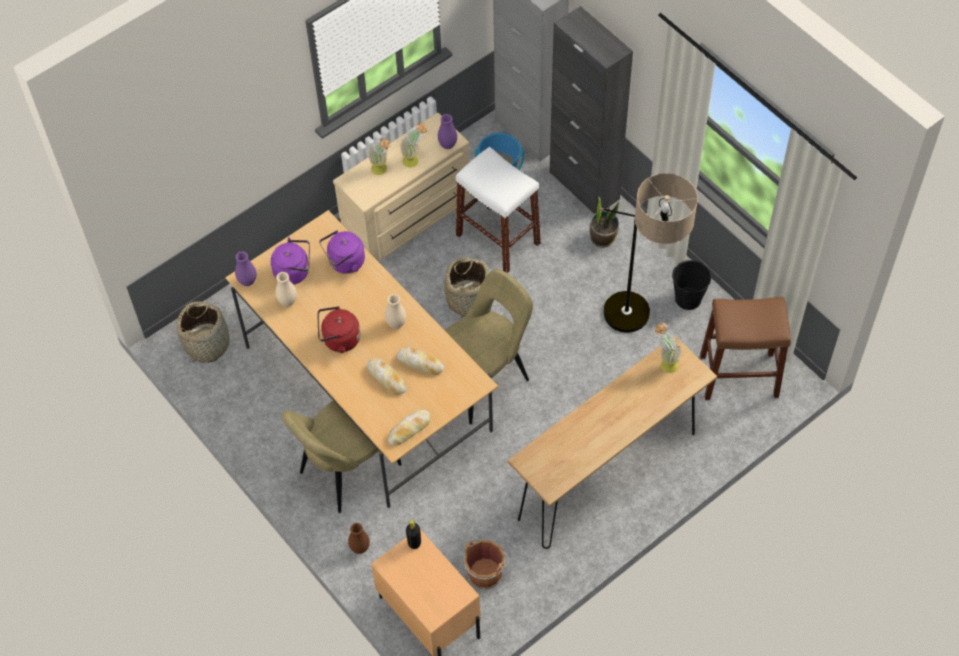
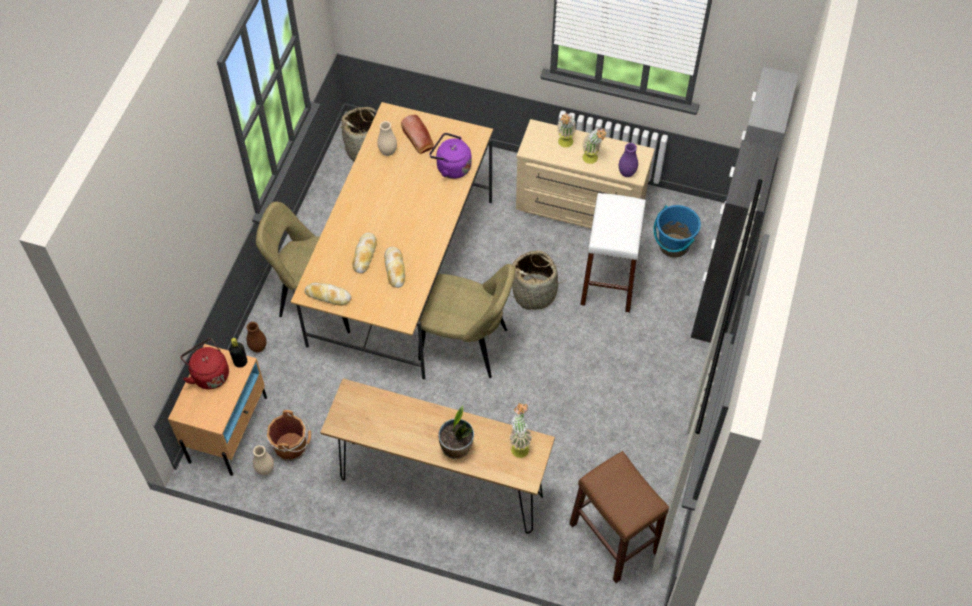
camera: 55 degrees right, 0 degrees up
(247, 281) = (387, 117): purple vase -> none
(294, 272) = (418, 140): purple kettle -> bread
(339, 340) = (377, 204): red kettle -> red kettle (209, 374)
(396, 324) = (419, 232): beige vase -> beige vase (265, 469)
(603, 238) = (672, 355): potted plant -> potted plant (456, 447)
(638, 325) = (605, 430): floor lamp -> none
(688, 298) = (662, 454): black bucket -> none

